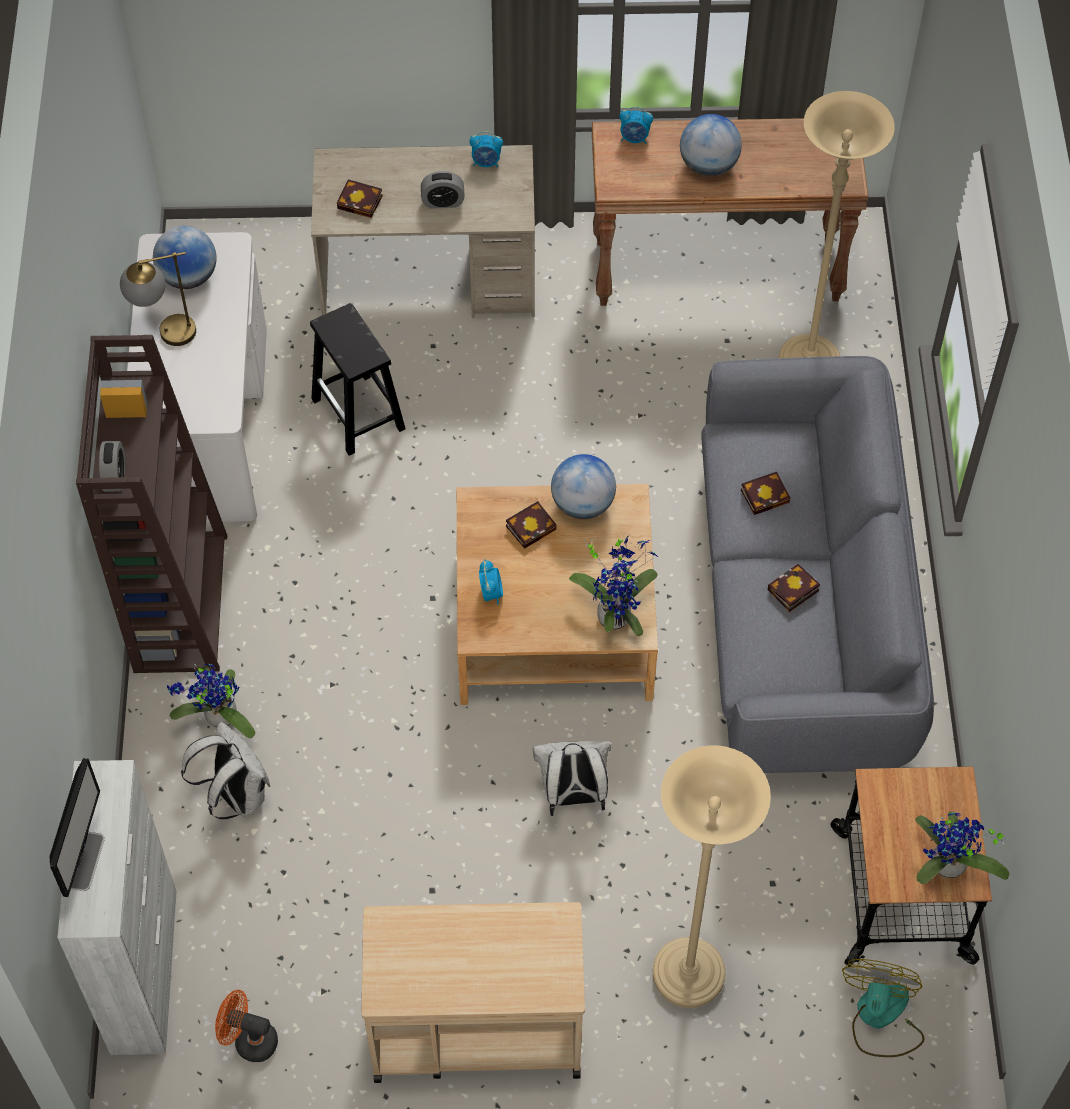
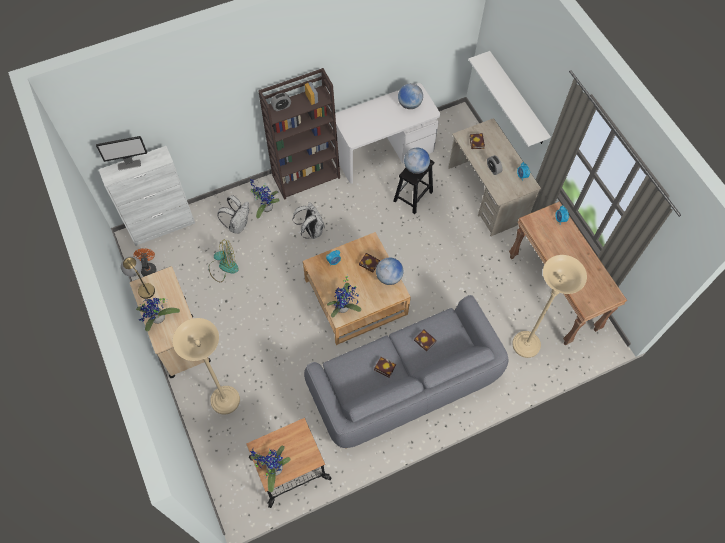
camera: 65 degrees right, 5 degrees up
(164, 335) = (380, 108): table lamp -> table lamp (143, 287)
(331, 68) = (517, 99): none -> white shelf
(498, 978) = (158, 319): none -> potted plant
(573, 796) = (283, 332): white backpack -> white backpack (311, 231)
(708, 166) = (562, 251): globe -> globe (416, 168)
(880, 1018) = (233, 478): fan -> fan (223, 267)

